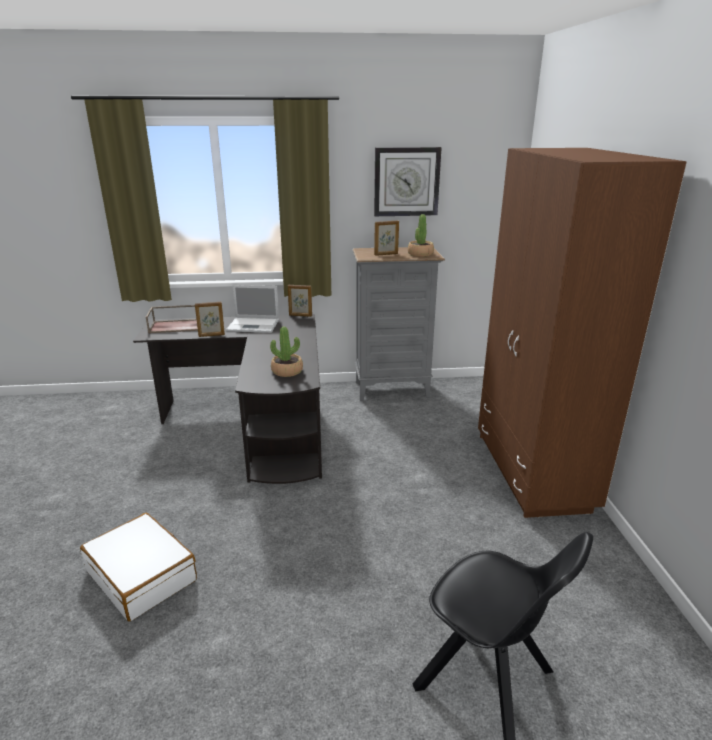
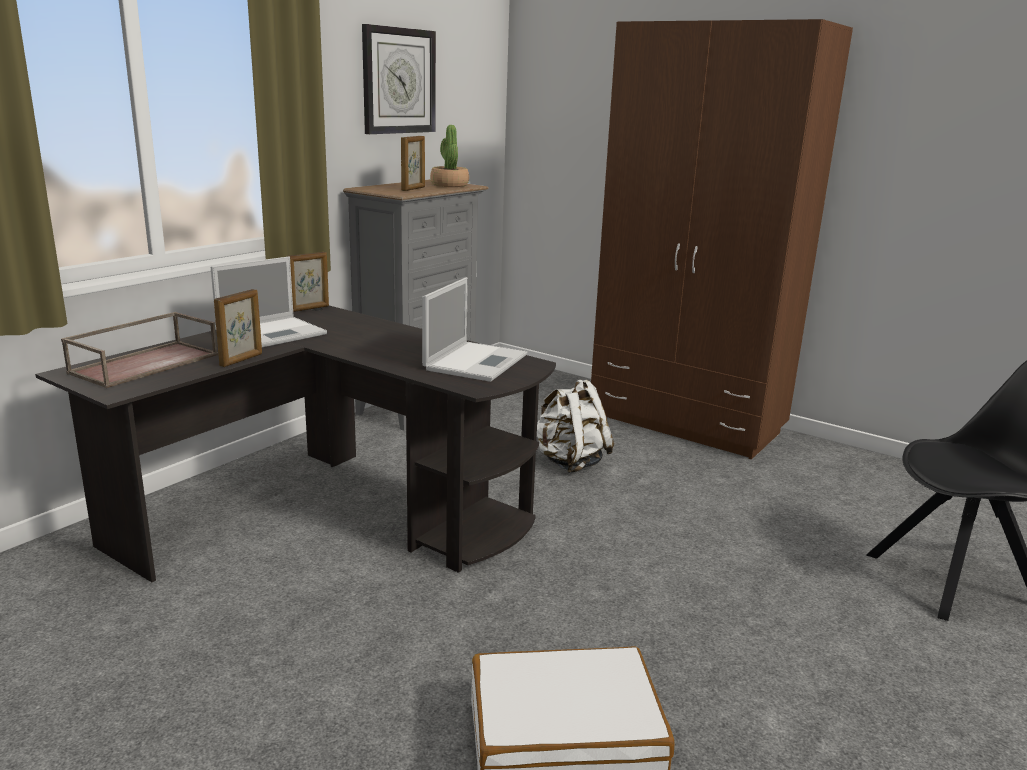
camera: 50 degrees left, 5 degrees down
(287, 371) = (476, 361): potted plant -> laptop
(404, 458) = (570, 462): none -> white backpack

